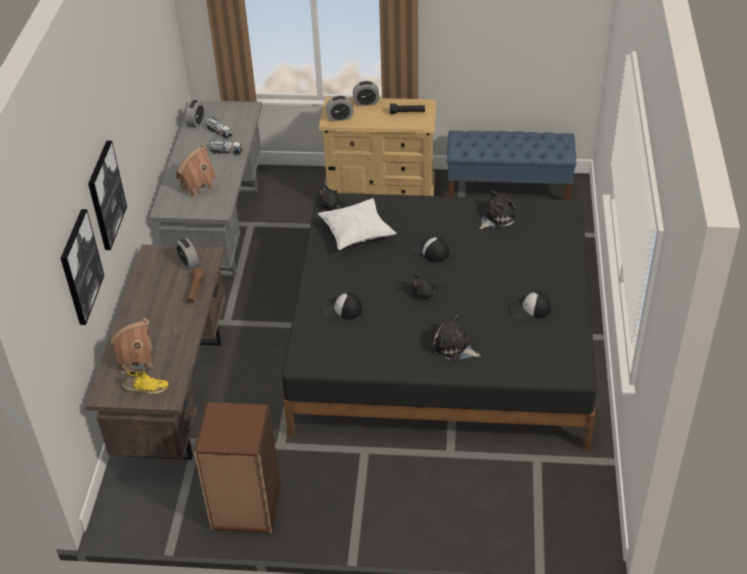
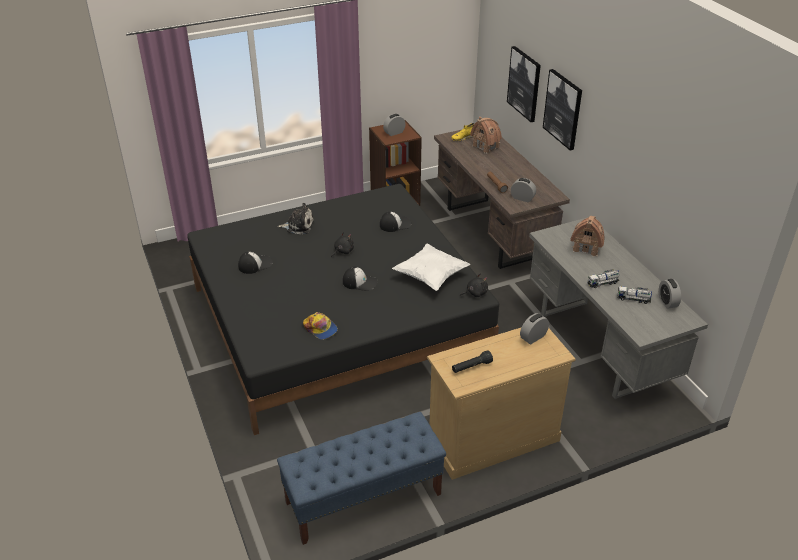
camera: 150 degrees right, 5 degrees down
(366, 103) = (525, 365): alarm clock -> alarm clock (394, 132)
(497, 218) = (320, 328): plush toy -> cap

